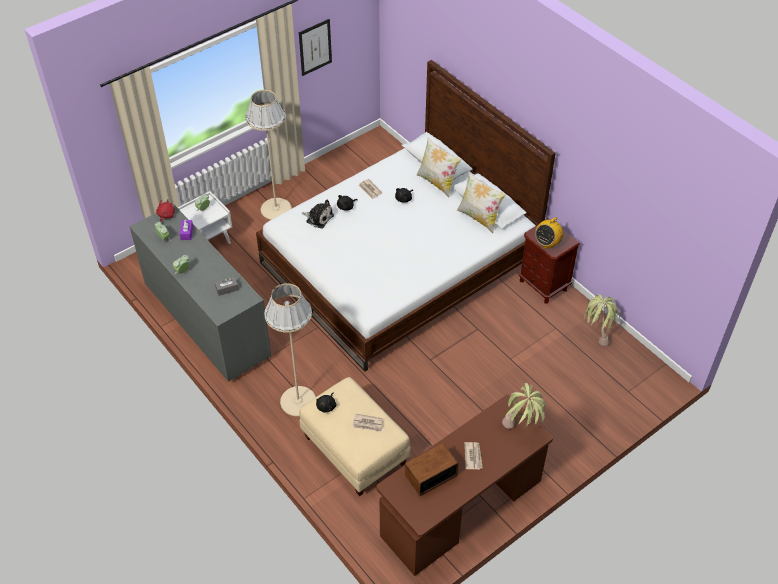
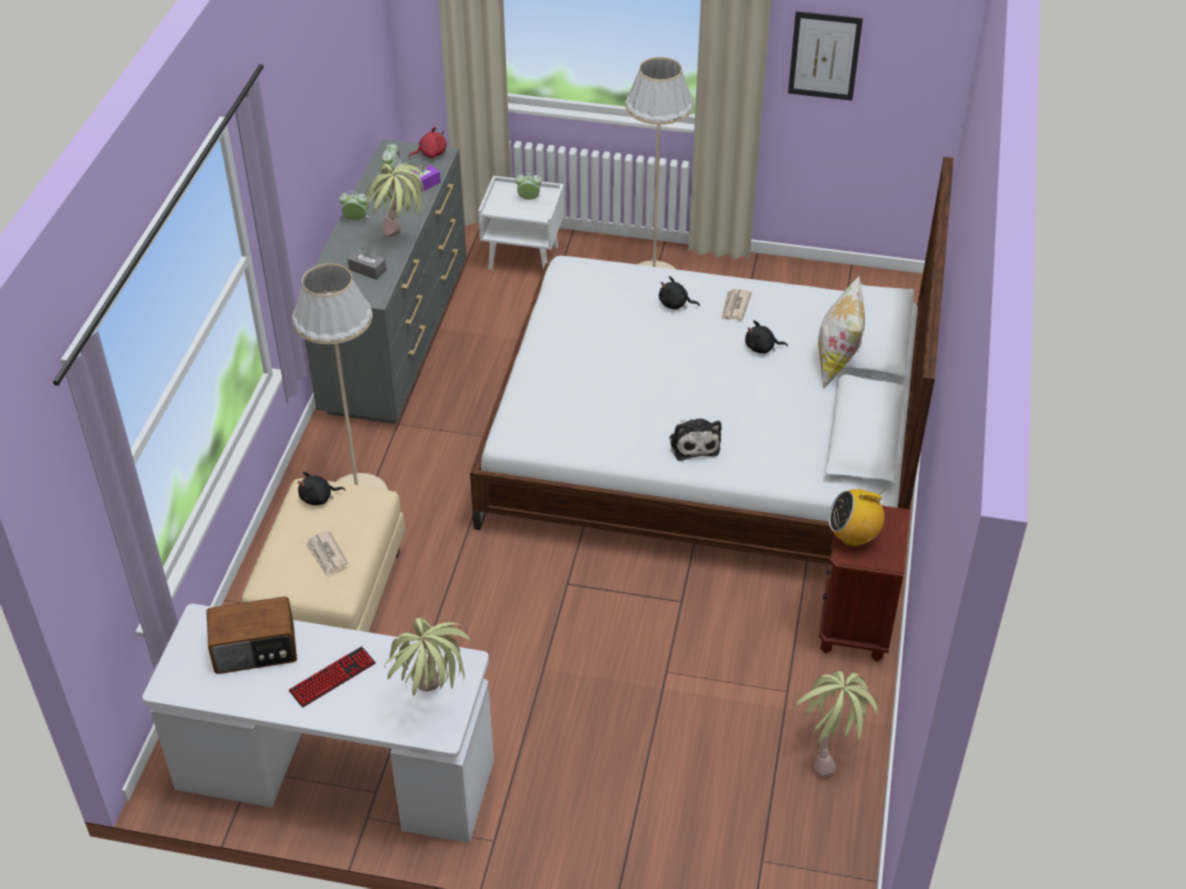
camera: 50 degrees right, 5 degrees down
(222, 266) = (401, 244): none -> potted plant
(318, 218) = (622, 291): plush toy -> plush toy (693, 443)
(430, 475) = (255, 650): radio -> radio turned 150 degrees clockwise
(461, 509) = (336, 777): brown desk -> white desk
(473, 456) = (332, 678): newspaper -> keyboard
(479, 218) = (825, 442): pillow -> none

